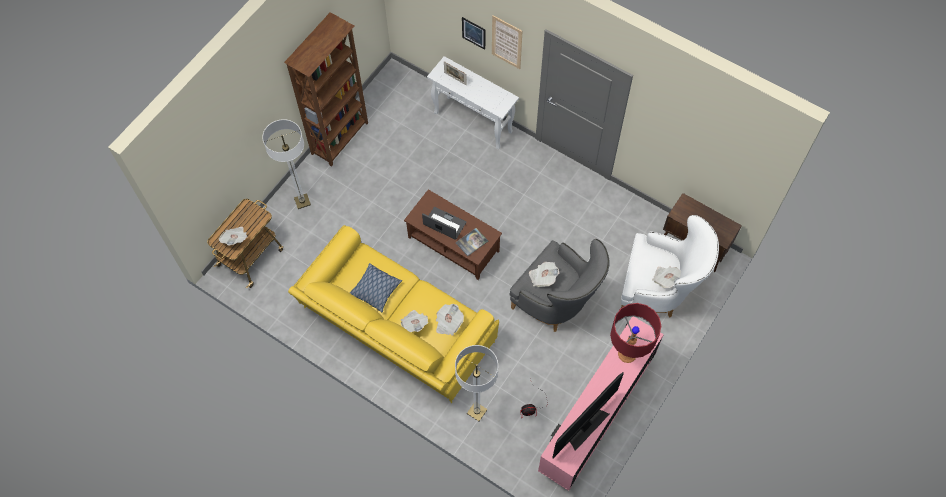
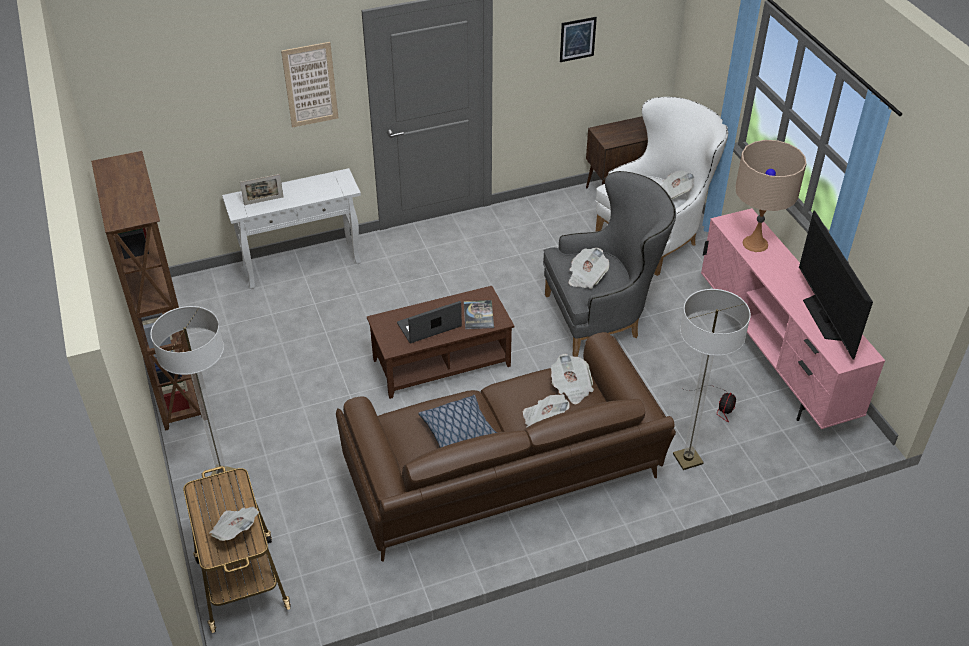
camera: 55 degrees left, 20 degrees down
(395, 327) = (502, 477): yellow sofa -> brown sofa
(473, 33) = (257, 112): picture -> picture (577, 39)
(627, 354) = (755, 244): red table lamp -> beige table lamp

